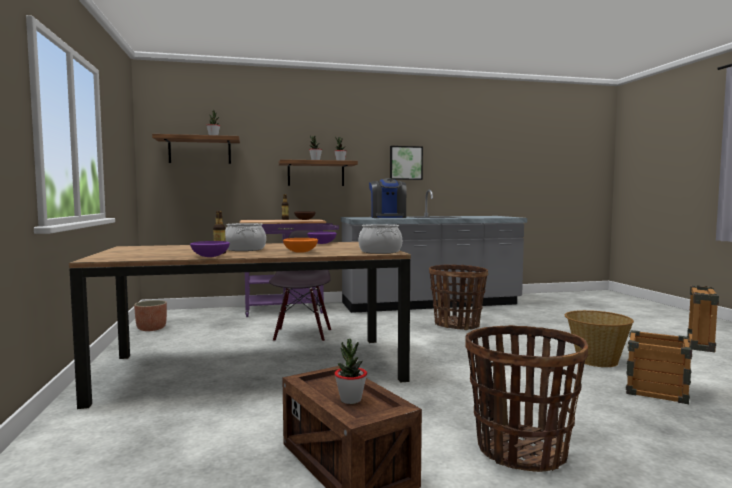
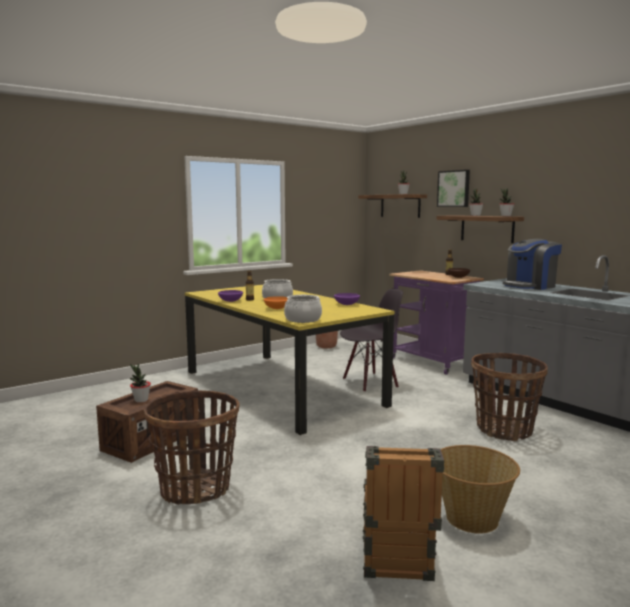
camera: 65 degrees right, 5 degrees up
(253, 368) = (279, 387): brown dining table -> yellow dining table
(405, 163) = (589, 217): picture -> picture (454, 188)

